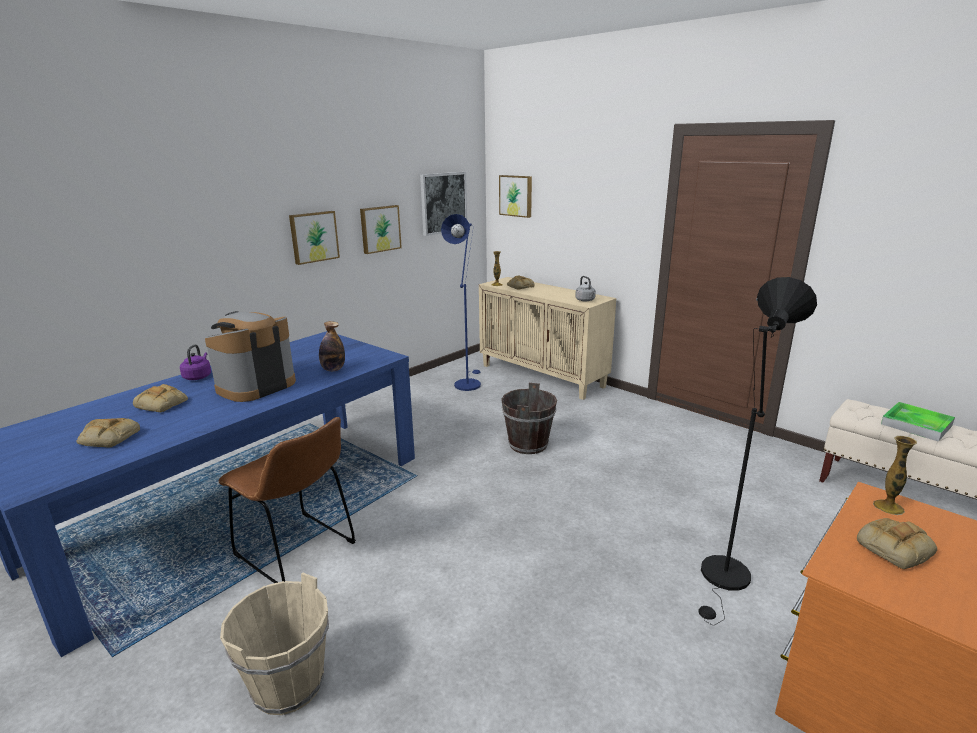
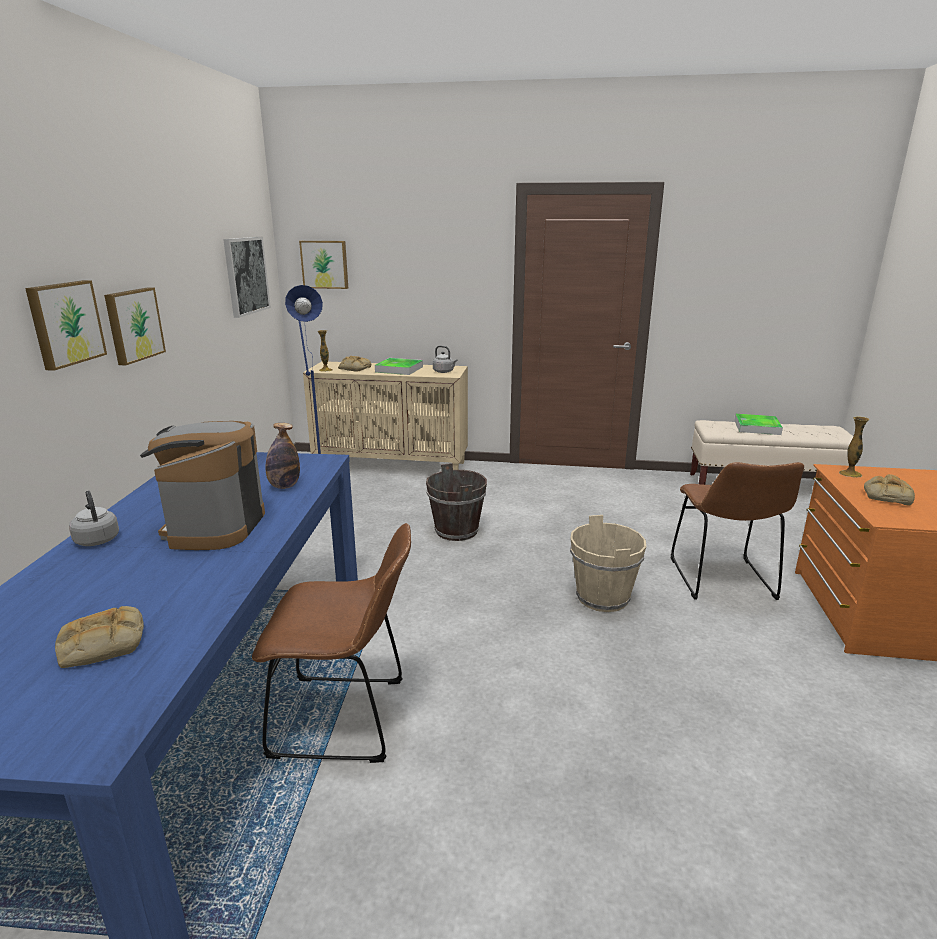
camera: 35 degrees left, 0 degrees up
(163, 404) = (107, 583): bread -> none
(198, 376) = (97, 539): purple kettle -> grey kettle
(288, 684) = (506, 838): beige bucket -> beige bucket (602, 597)
(379, 229) = (195, 311): picture -> picture (65, 323)
(552, 292) = (399, 369): none -> tray
(724, 580) = (723, 582): black floor lamp -> brown chair

